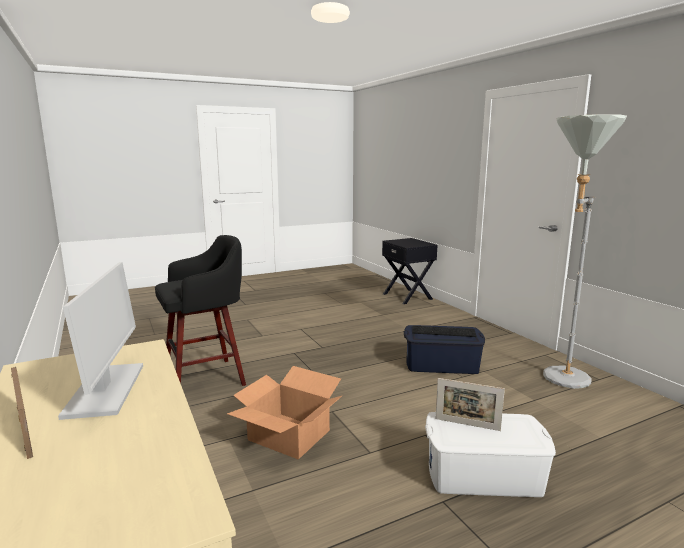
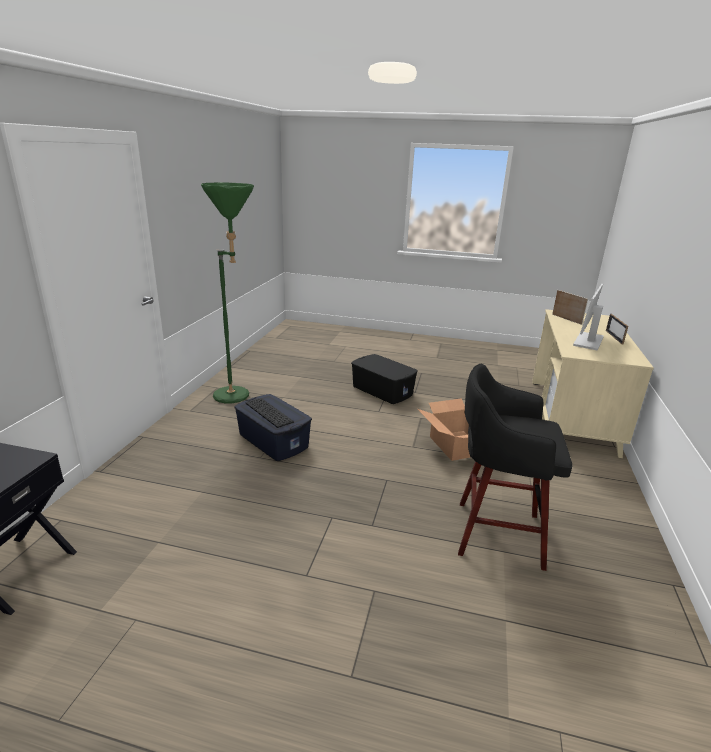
camera: 140 degrees left, 10 degrees up
(467, 424) = (387, 370): picture frame -> picture frame (566, 319)
(484, 475) = (382, 390): white storage box -> black storage box
(560, 380) = (238, 396): grey floor lamp -> green floor lamp

